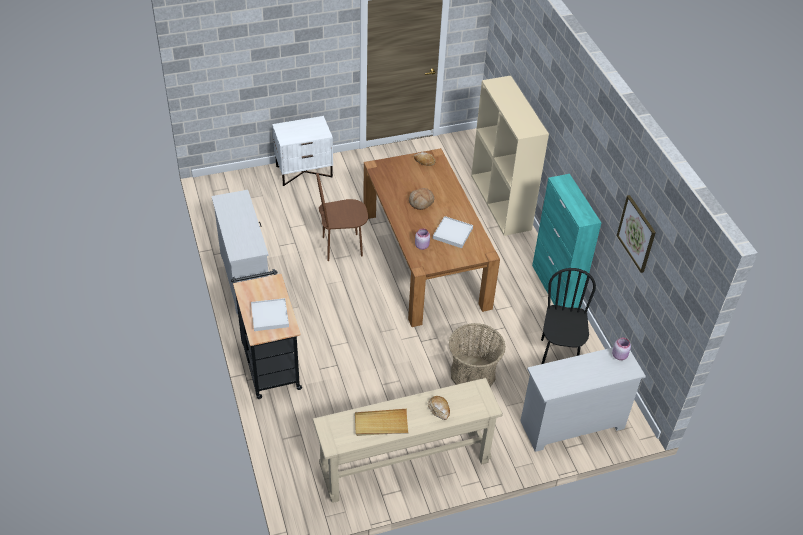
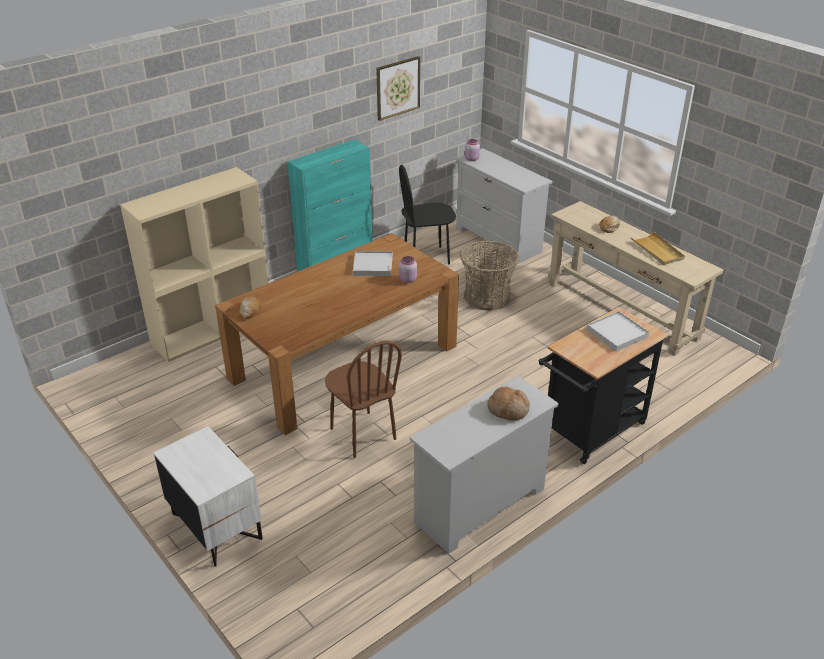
camera: 110 degrees left, 10 degrees down
(421, 202) = (332, 296): bread -> bread (508, 409)

